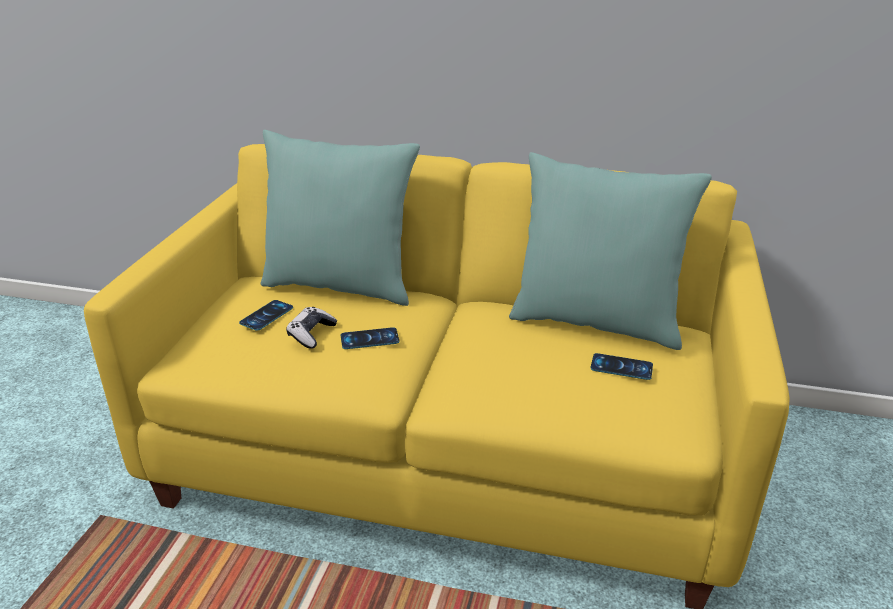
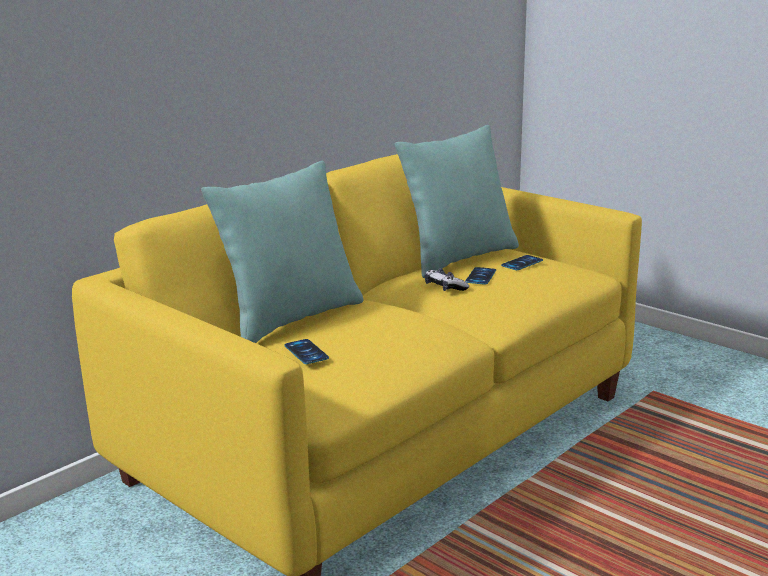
camera: 60 degrees left, 10 degrees down
(311, 334) = (368, 337): game controller -> game controller (445, 287)
(369, 339) = (405, 318): phone -> phone (480, 276)

